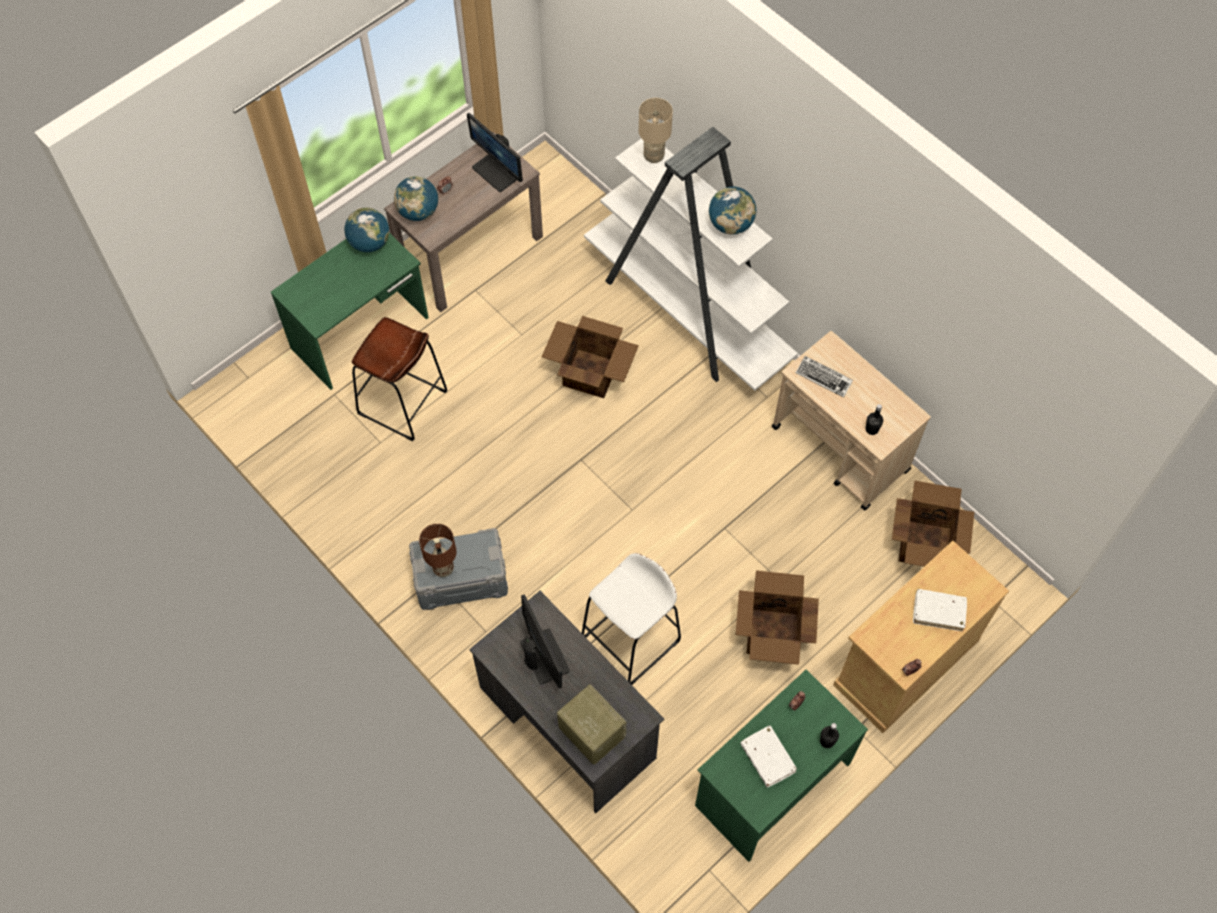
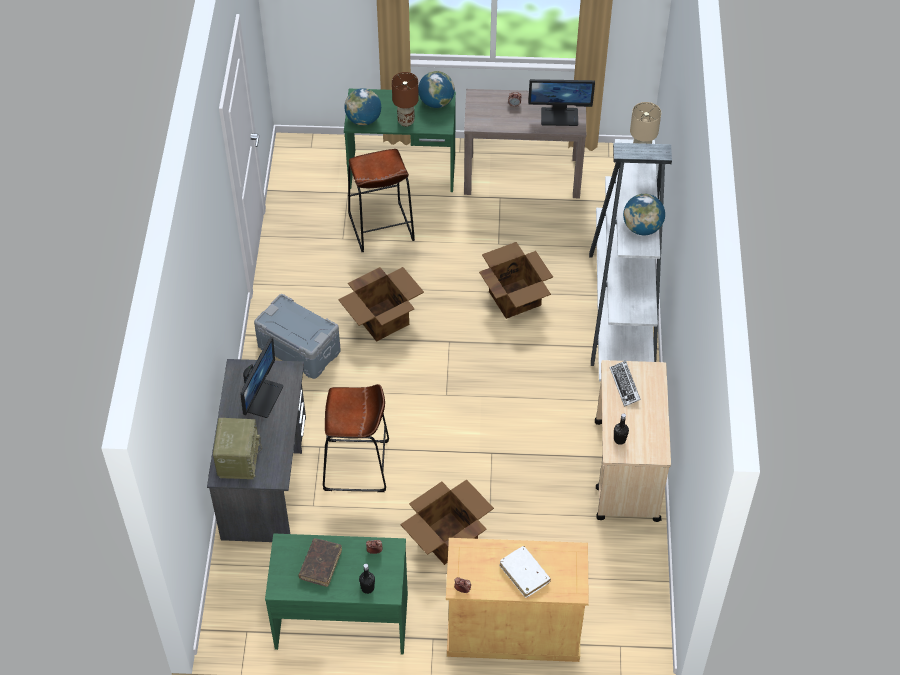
camera: 45 degrees right, 10 degrees down
(418, 212) = (484, 105): globe -> globe (363, 120)
(443, 568) = (283, 322): brown table lamp -> brown table lamp (406, 121)
(497, 172) = (559, 116): monitor -> monitor turned 90 degrees counterclockwise
(631, 639) = (356, 466): white stool -> brown stool
(767, 758) = (320, 564): white book -> brown book
(925, 544) = (615, 573): cardboard box -> cardboard box (383, 319)

